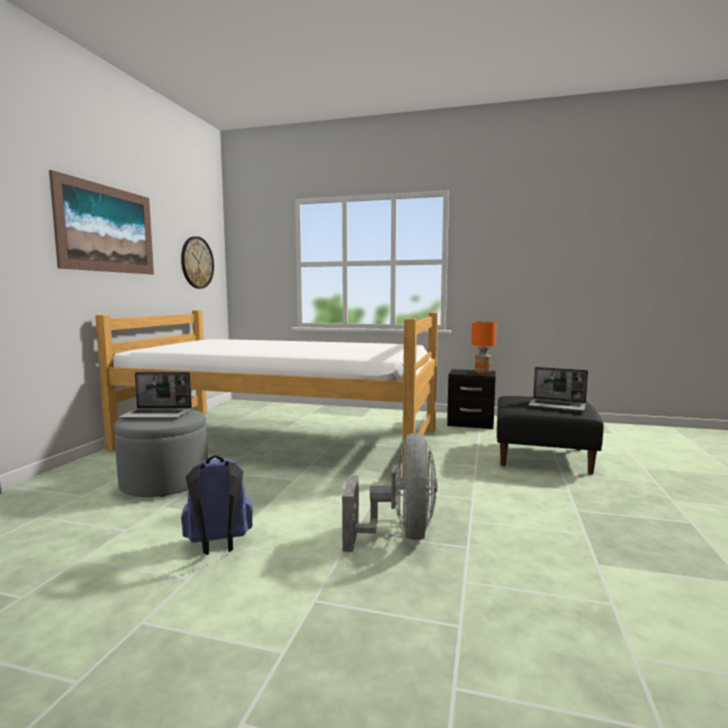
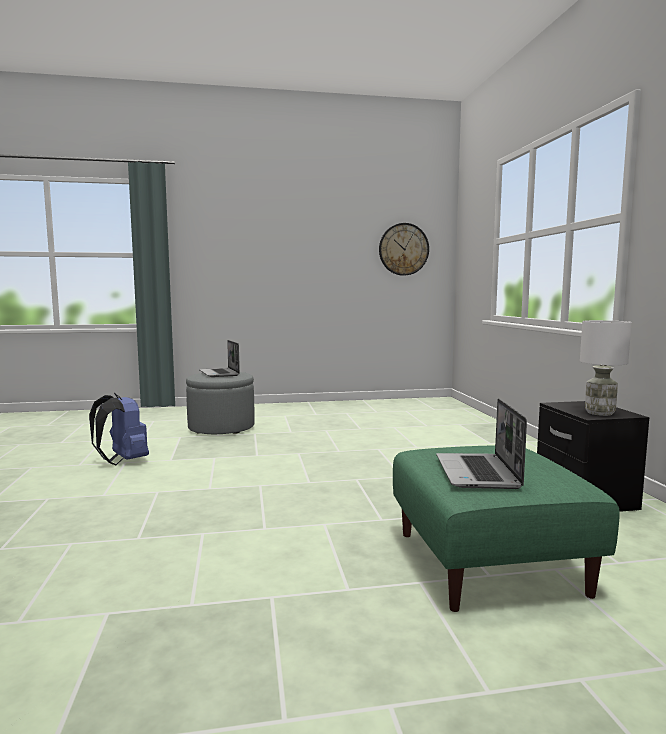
camera: 65 degrees right, 0 degrees up
(107, 229) = (289, 229): picture -> none
(282, 439) = (357, 432): bed -> none
(400, 535) = (157, 508): grey fan -> none
(482, 373) = (599, 413): orange table lamp -> white table lamp
(543, 457) = (489, 562): black ottoman -> green ottoman

